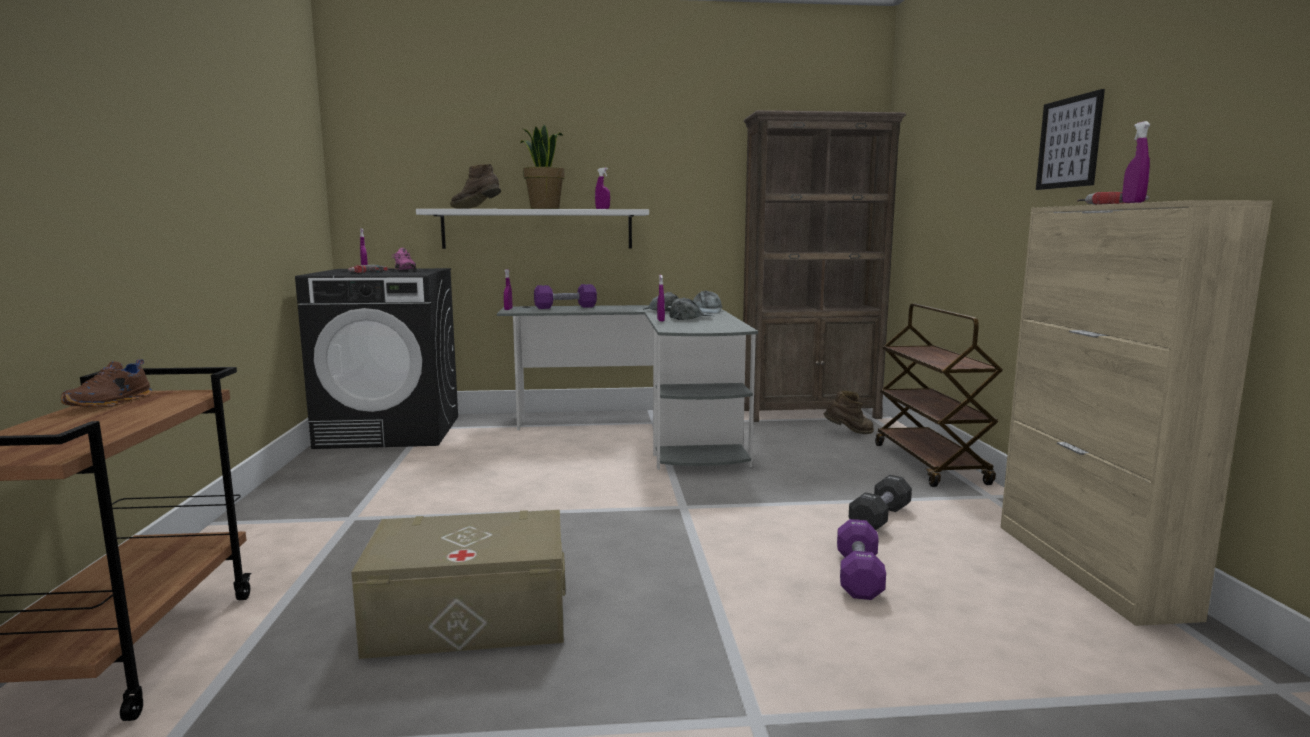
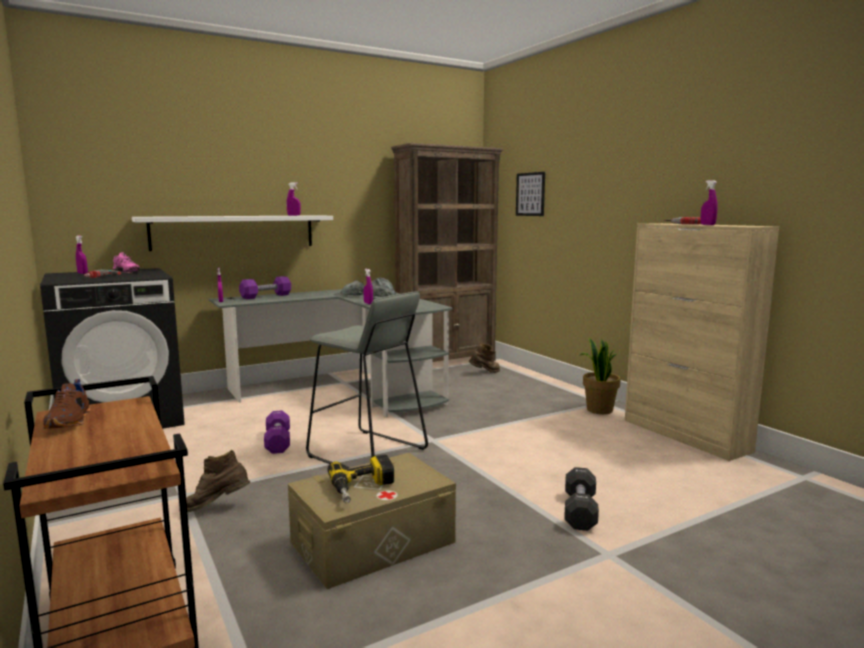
camera: 25 degrees left, 0 degrees up
(446, 542) = (363, 488): none -> power drill
(476, 209) = (186, 216): brown boot -> brown boot (216, 508)
(544, 209) = (245, 215): potted plant -> potted plant (599, 410)
(586, 509) = (367, 453): none -> grey stool
(858, 575) = (580, 463): purple dumbbell -> purple dumbbell (278, 442)
(880, 518) = (558, 426): black dumbbell -> black dumbbell (580, 511)
(930, 464) = (552, 387): brown cart -> none
(1069, 143) = (641, 182): picture -> picture (530, 194)

